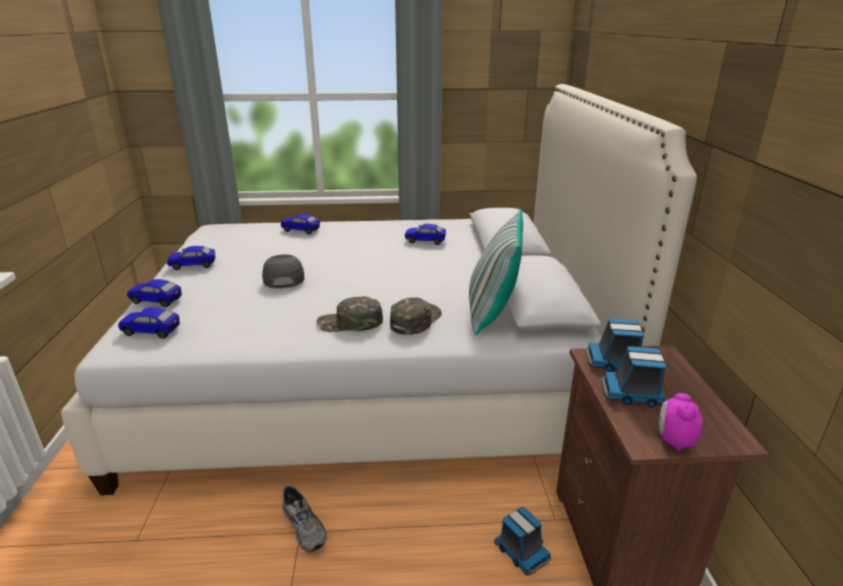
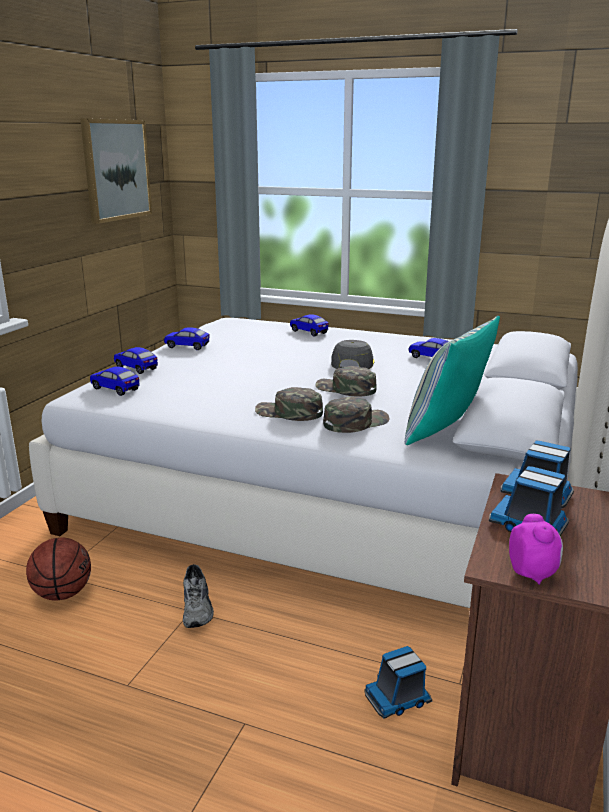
camera: 25 degrees right, 5 degrees down
(65, 85) = (116, 170): none -> picture
(154, 560) = (63, 593): none -> basketball
(283, 277) = (258, 367): grey cap -> grey cap (352, 363)
(380, 286) = (345, 389): none -> green cap
(520, 551) = (398, 698): toy truck -> toy truck turned 75 degrees clockwise
(674, 441) = (532, 573): alarm clock -> alarm clock turned 135 degrees clockwise

